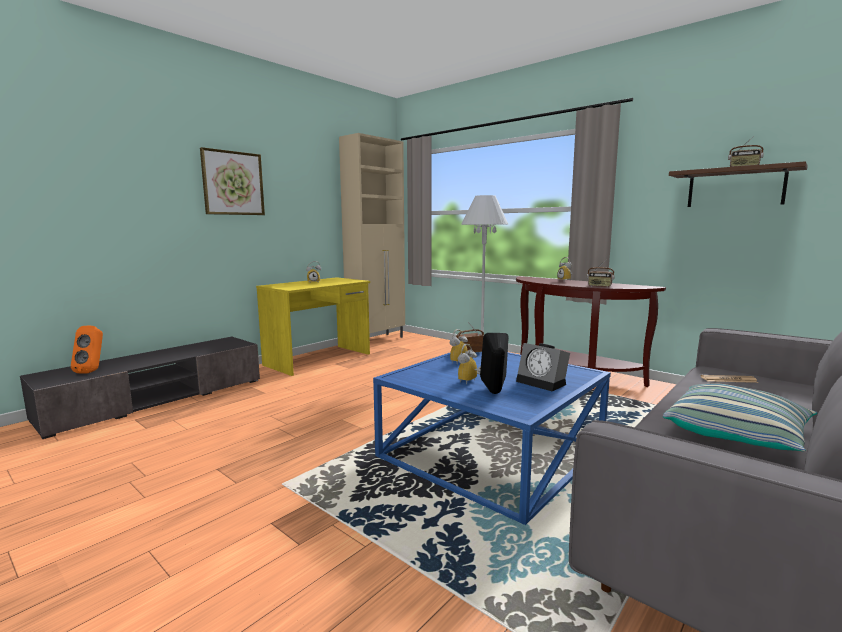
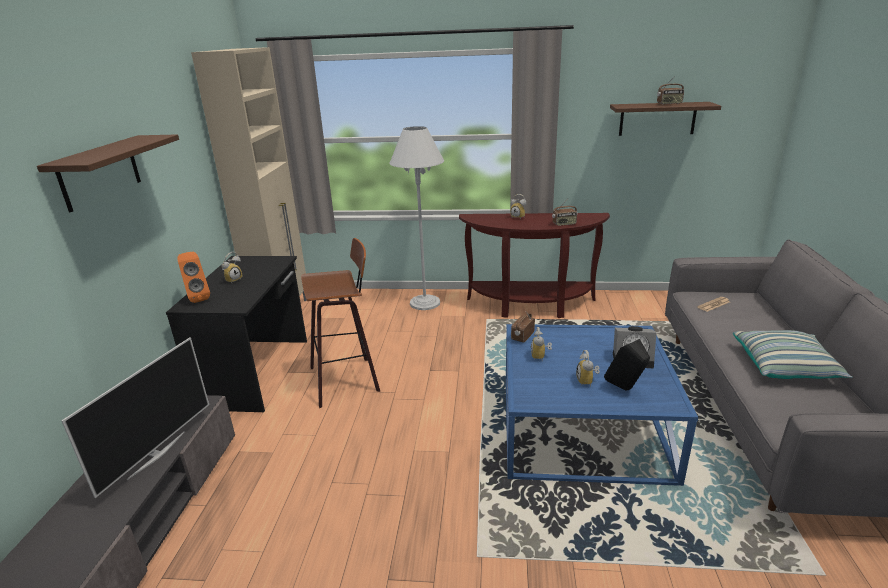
camera: 35 degrees left, 15 degrees up
(92, 371) = (69, 553): orange speaker -> orange speaker (198, 298)
(186, 354) = (156, 454): none -> television
(233, 183) = (100, 172): picture -> brown shelf
(319, 359) = (258, 372): yellow desk -> black desk
(362, 376) = (346, 379): none -> stool

